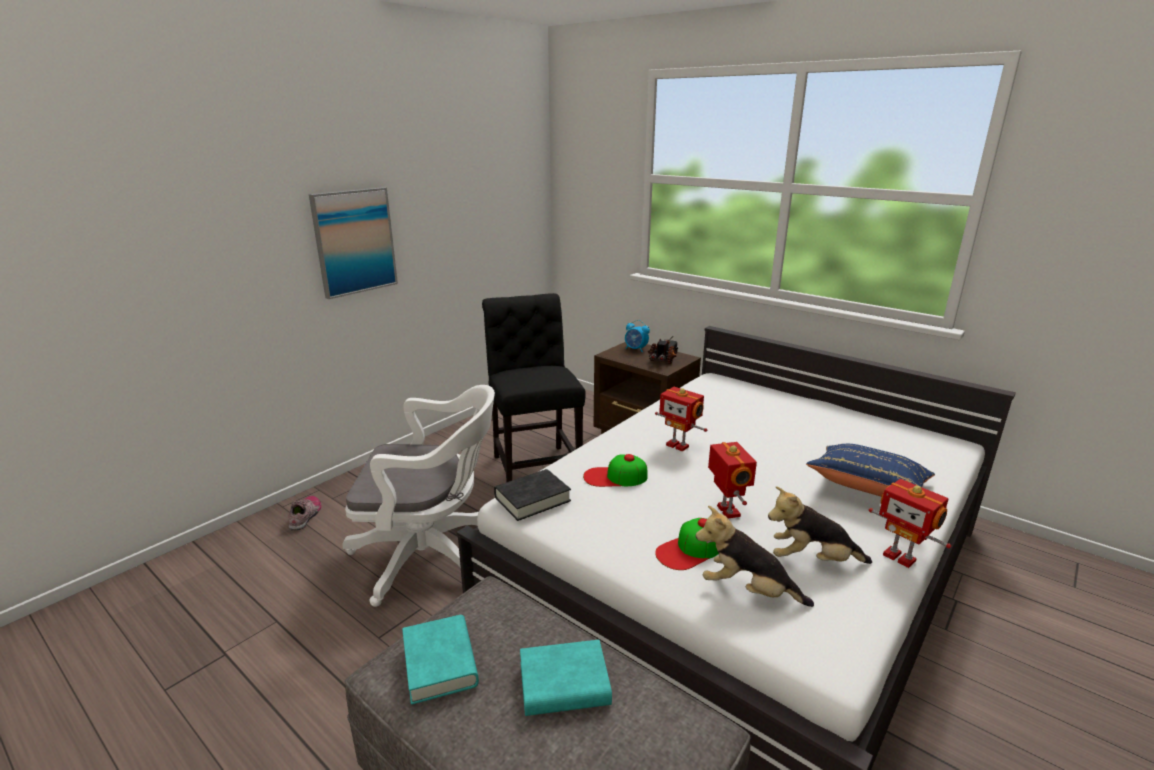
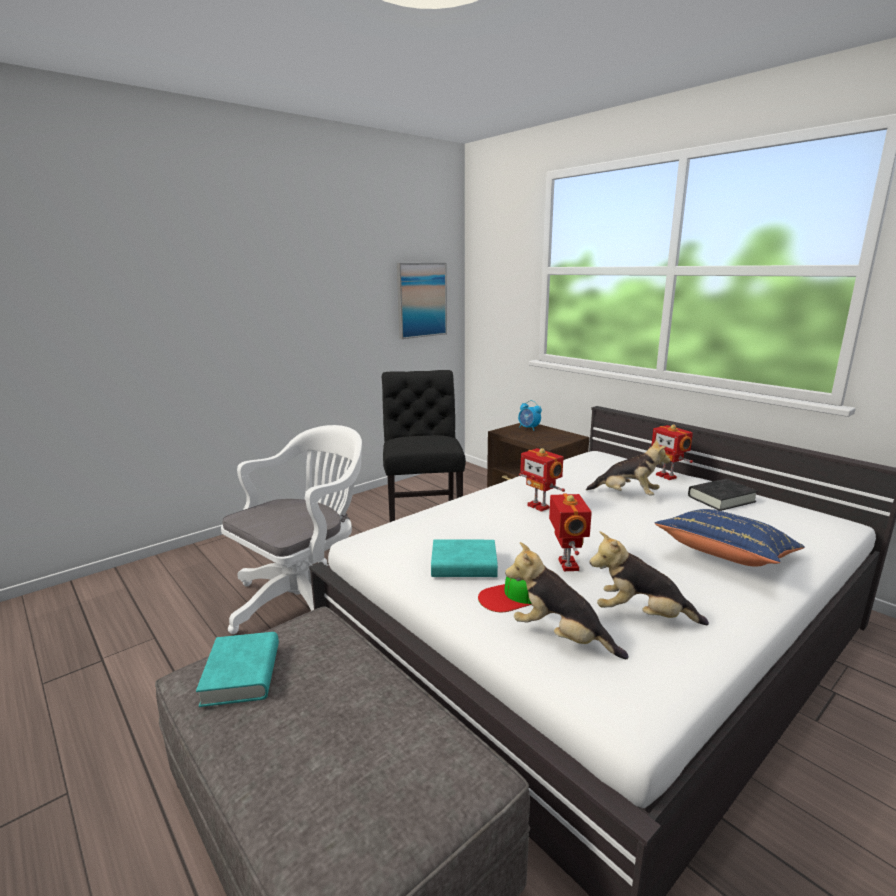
camera: 10 degrees right, 5 degrees down
(306, 516) = (212, 555): shoe -> none
(354, 241) = (275, 319): picture -> picture (421, 300)
(432, 556) = (306, 597): white office chair -> white office chair turned 60 degrees counterclockwise
(532, 499) = (379, 540): black book -> black book (721, 499)
(564, 684) = (349, 707): turquoise book -> turquoise book (464, 565)
(615, 477) = (466, 527): cap -> none
(664, 359) = (552, 437): toy truck -> none
(758, 425) = (627, 495): none -> plush toy
(900, 557) = (743, 622): toy robot -> toy robot (667, 476)

